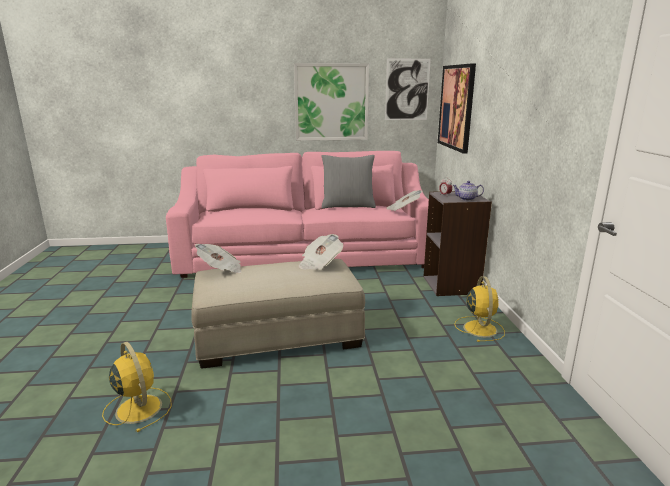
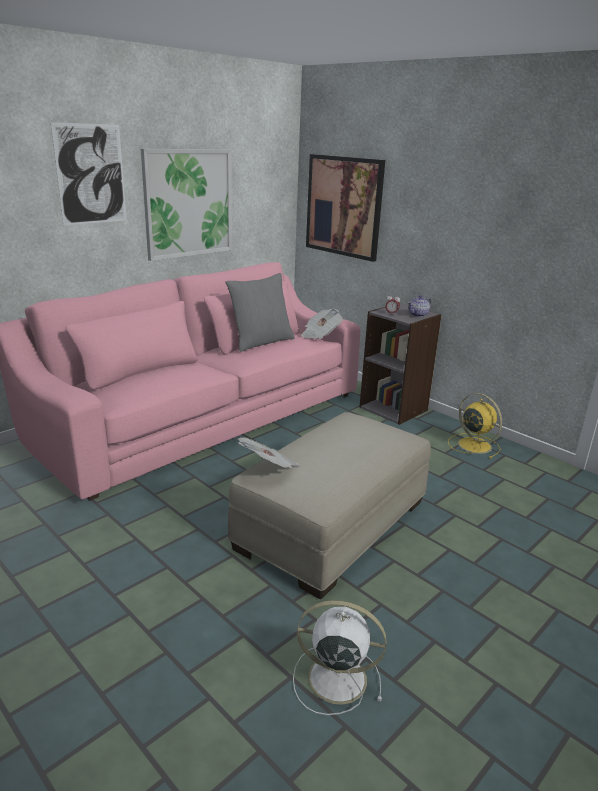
camera: 40 degrees left, 5 degrees up
(138, 407) = (334, 678): yellow fan -> white fan
(319, 264) = (351, 424): newspaper -> none
(407, 89) = (267, 182): picture -> picture (91, 174)

